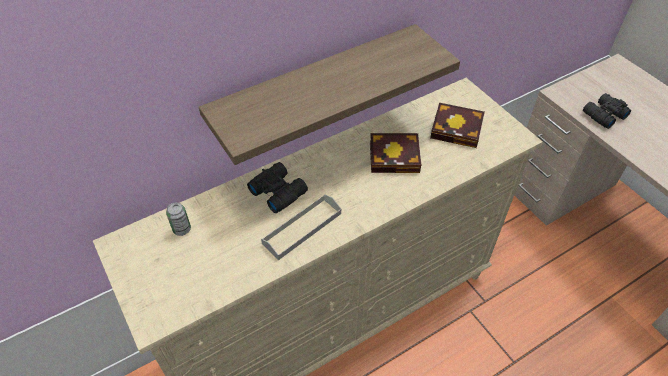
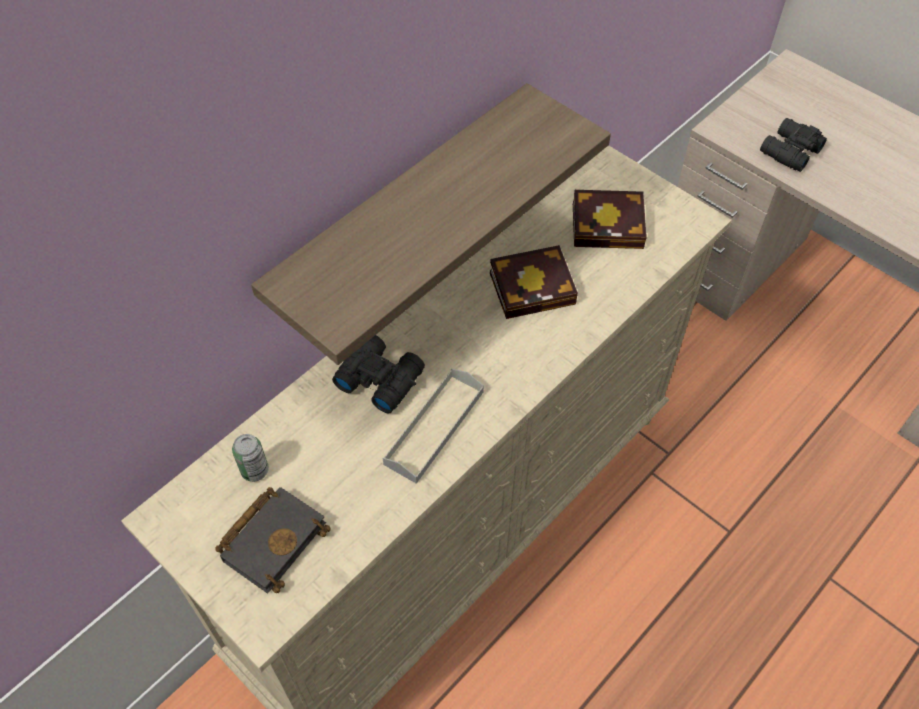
camera: 15 degrees left, 5 degrees up
(177, 272) = (273, 538): none -> black book

